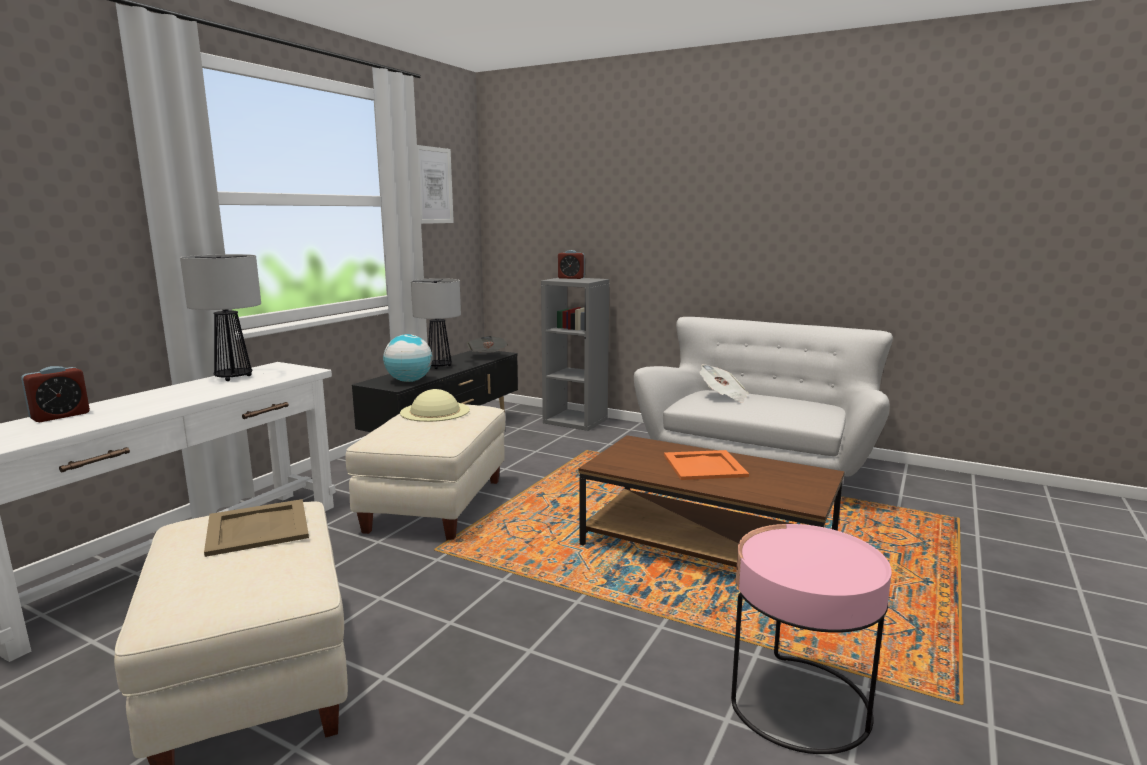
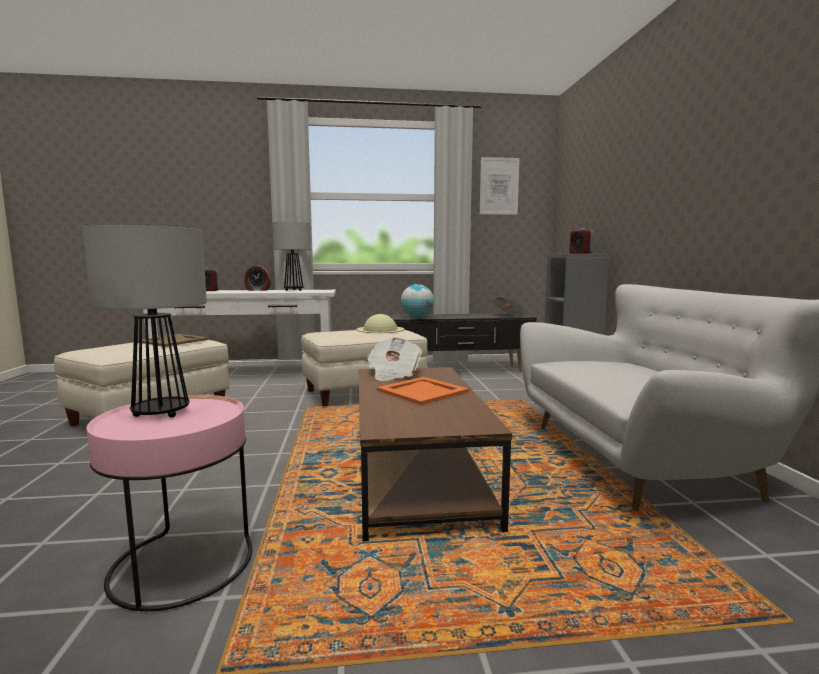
camera: 55 degrees right, 5 degrees down
(164, 391) = (258, 290): none -> alarm clock
(439, 366) = (460, 315): table lamp -> table lamp (162, 413)
(723, 396) = (612, 366): newspaper -> newspaper (393, 374)

